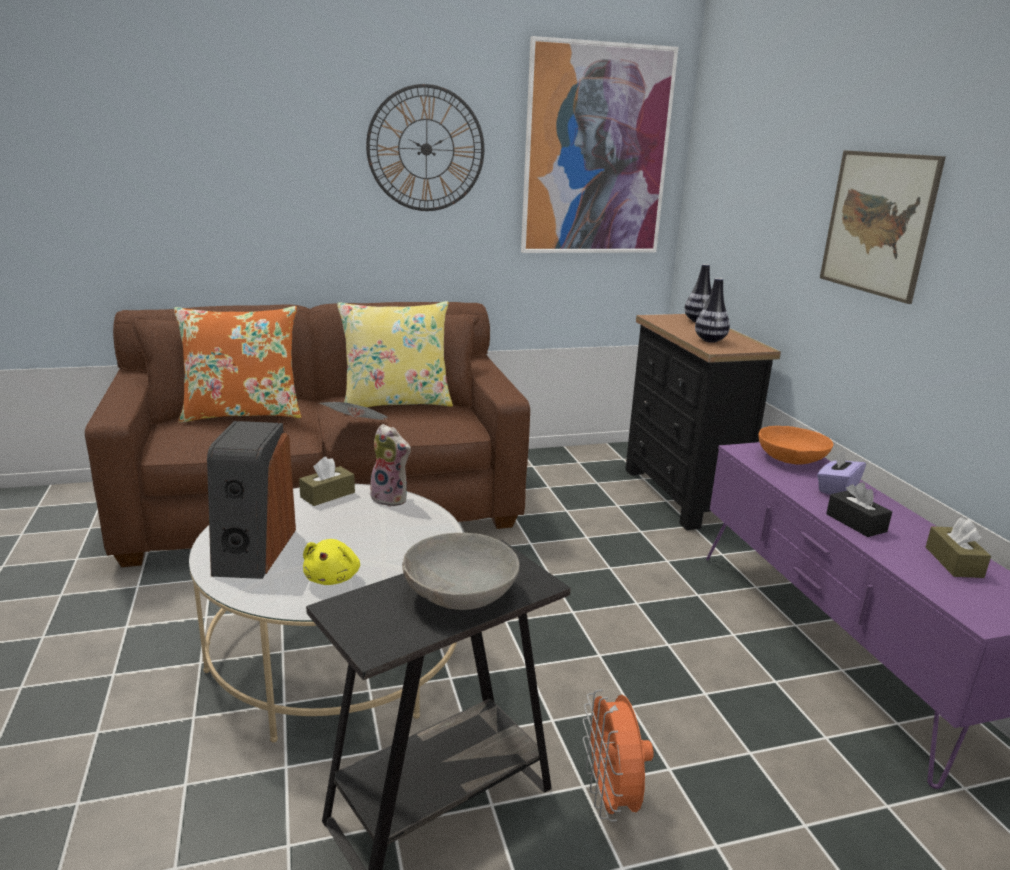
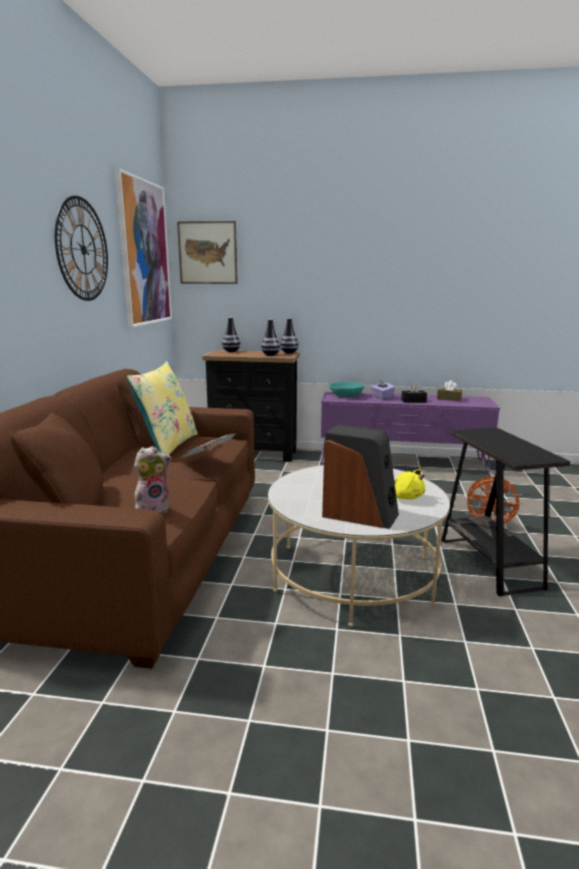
camera: 65 degrees left, 5 degrees down
(243, 413) = (120, 490): orange pillow -> none
(327, 495) = (289, 488): brown tissue box -> none
(391, 498) = (308, 473): plush toy -> plush toy (153, 509)
(460, 593) = (503, 441): grey bowl -> none
(755, 347) = (289, 353): none -> vase
(792, 458) = (346, 395): orange bowl -> turquoise bowl
(877, 223) = (350, 278): picture -> picture (207, 253)

